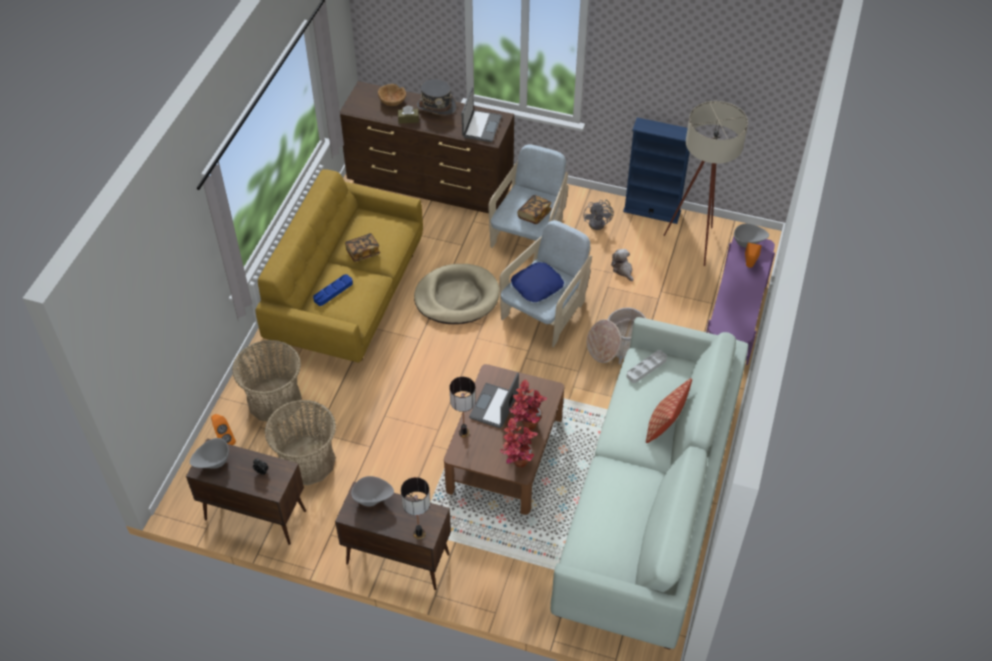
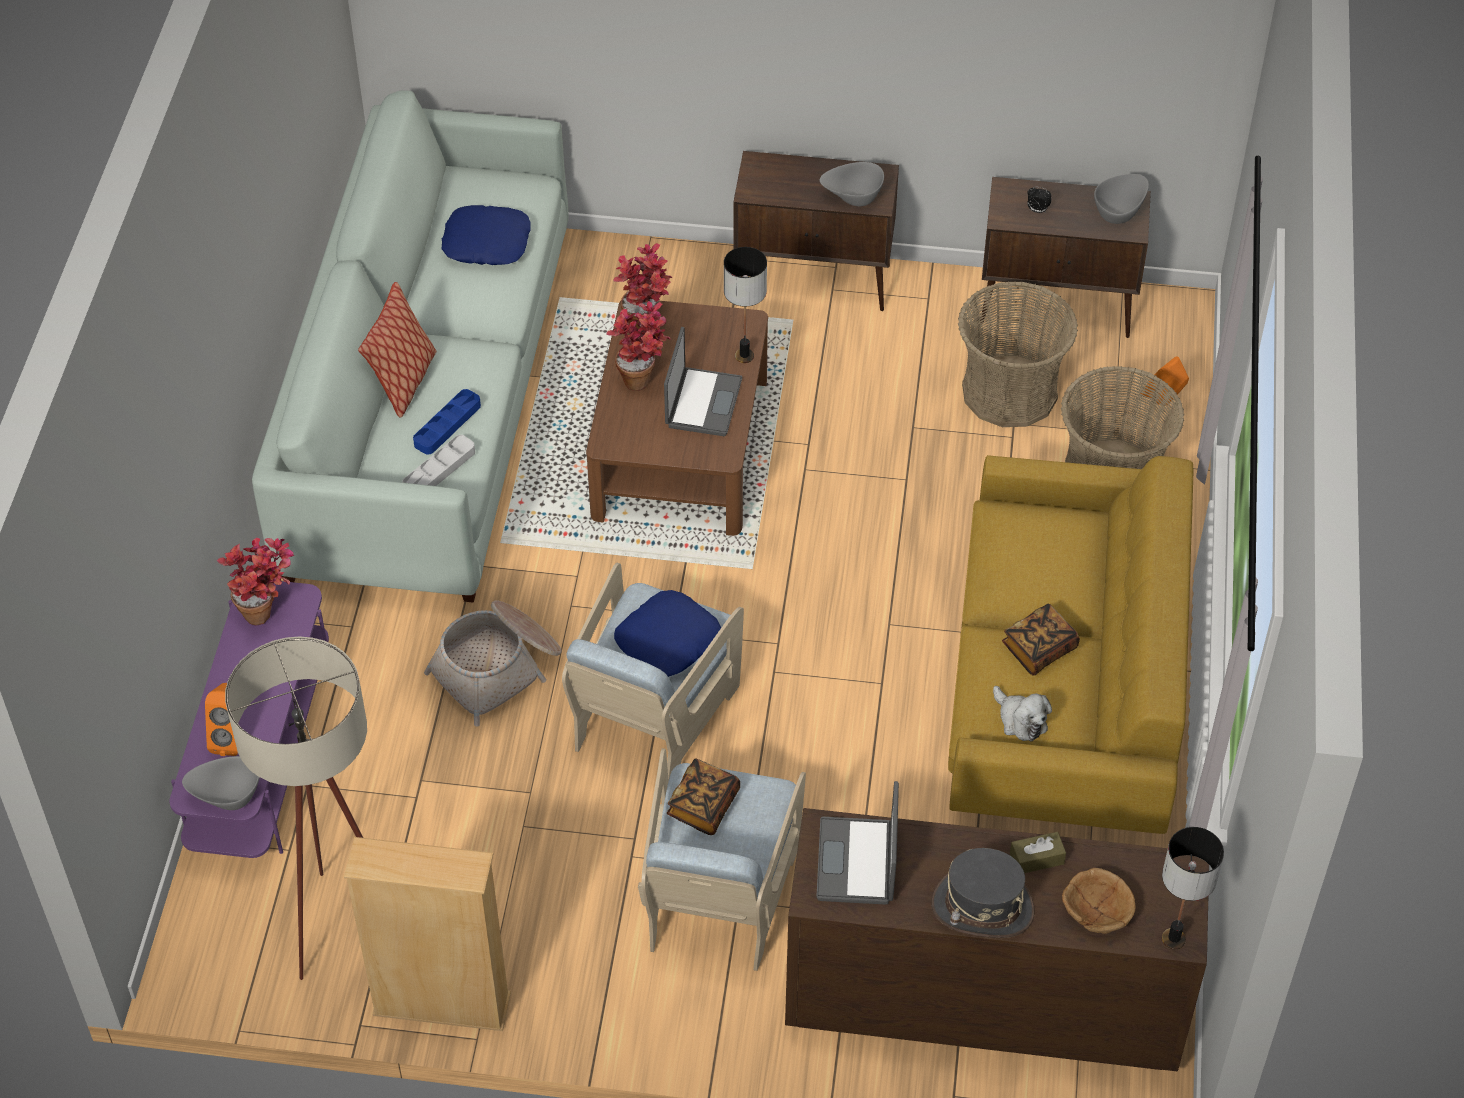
camera: 170 degrees right, 0 degrees up
(333, 291) = (1063, 558): blue tray -> blue tray (447, 425)
(419, 534) = (769, 165): table lamp -> table lamp (1174, 939)
(457, 297) = (840, 722): beige dog bed -> none
(599, 222) = (563, 954): grey fan -> none
(610, 518) = (487, 242): none -> blue pillow
(623, 270) = (500, 837): plush toy -> plush toy (1020, 720)
(652, 211) = (442, 1005): blue bookcase -> beige bookcase
(735, 322) = (267, 612): none -> potted plant

